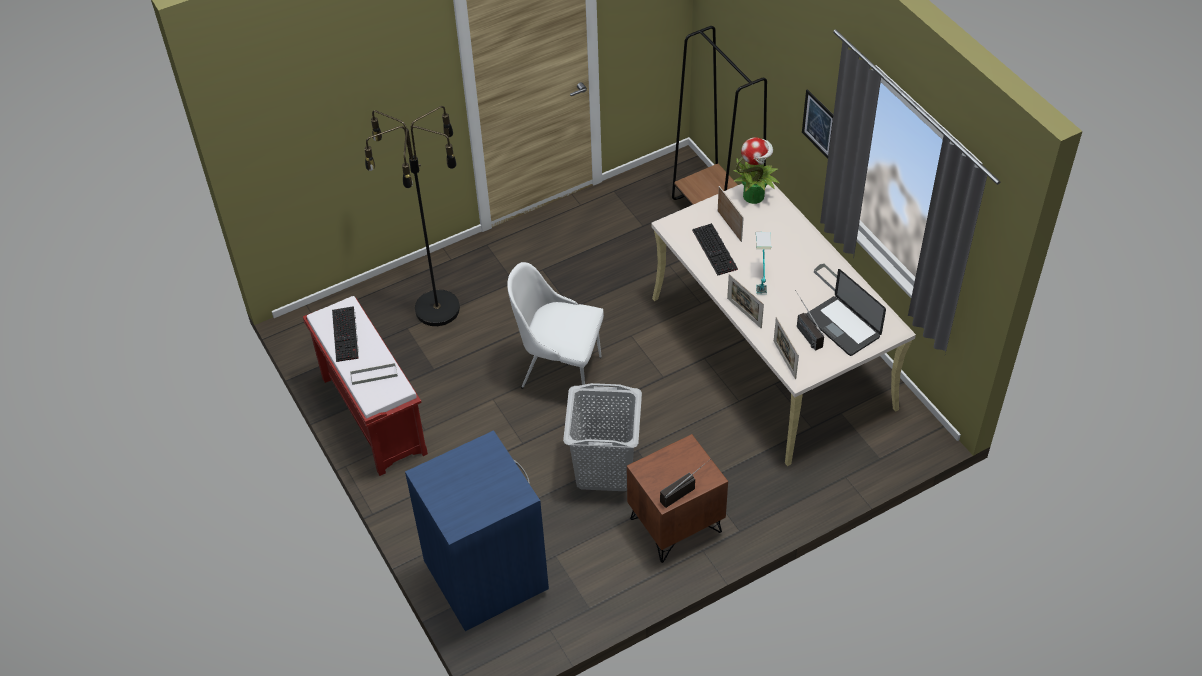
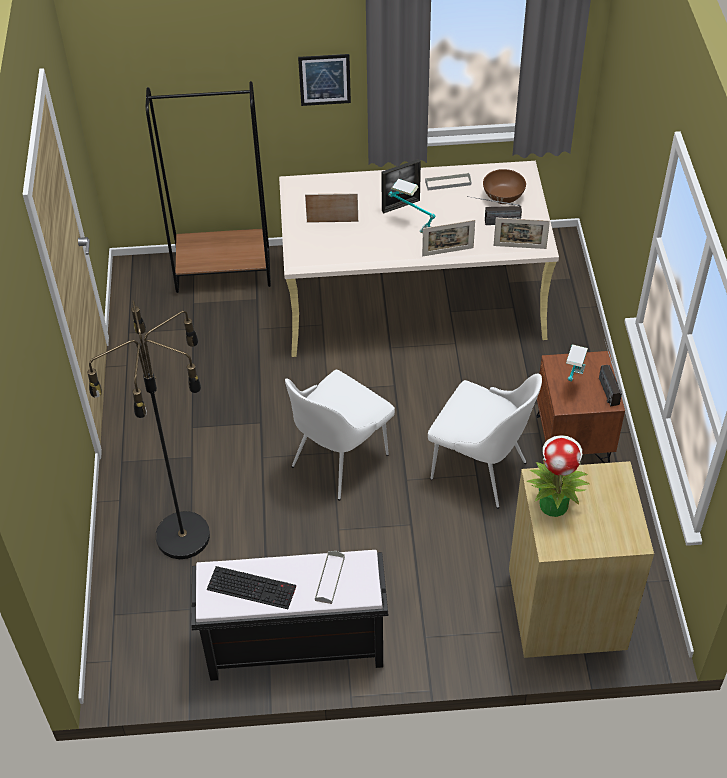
camera: 65 degrees left, 0 degrees up
(372, 415) = (293, 647): red bench -> black bench
(487, 579) = (565, 613): blue dresser -> brown dresser
(604, 469) = (480, 471): grey laundry basket -> white chair
(672, 466) = (573, 382): none -> table lamp
(715, 250) = (356, 241): keyboard -> none
(754, 195) = (305, 191): potted plant -> potted plant (553, 504)
(780, 261) = (400, 205): none -> picture frame
(842, 327) = (503, 197): laptop -> brown bowl

